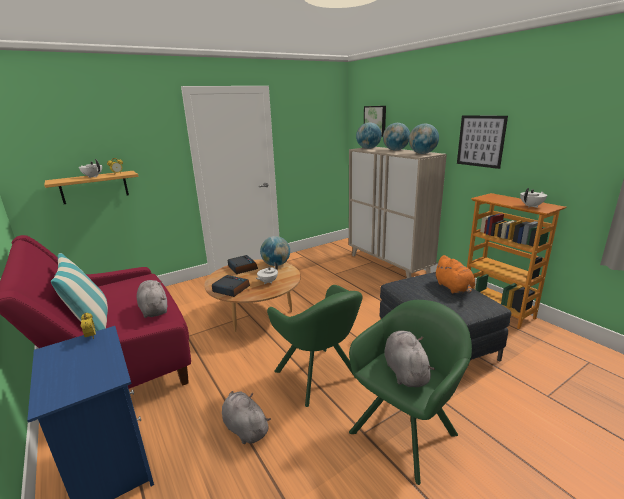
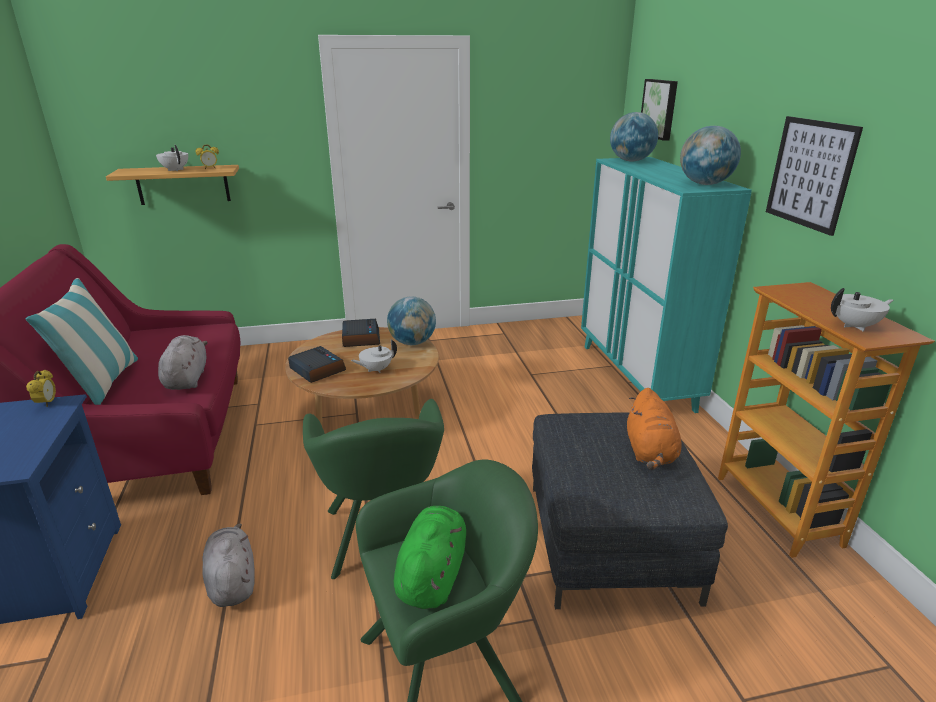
camera: 20 degrees right, 5 degrees up
(389, 264) = (636, 377): beige cabinet -> turquoise cabinet
(395, 150) = (671, 170): globe -> none
(405, 371) = (432, 575): grey plush toy -> green plush toy

